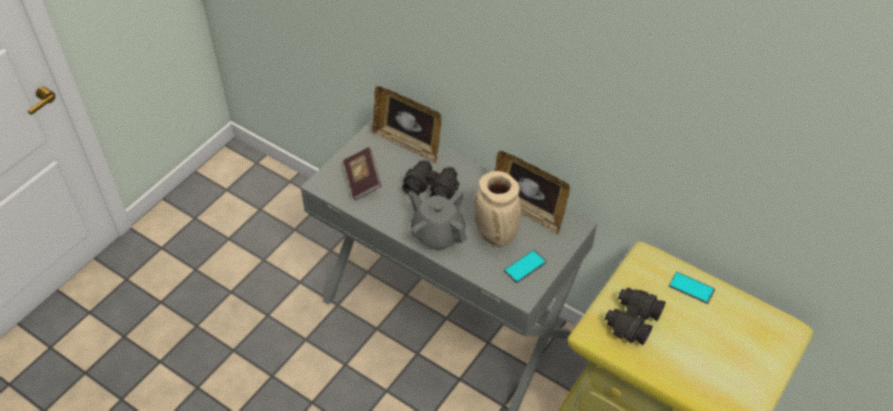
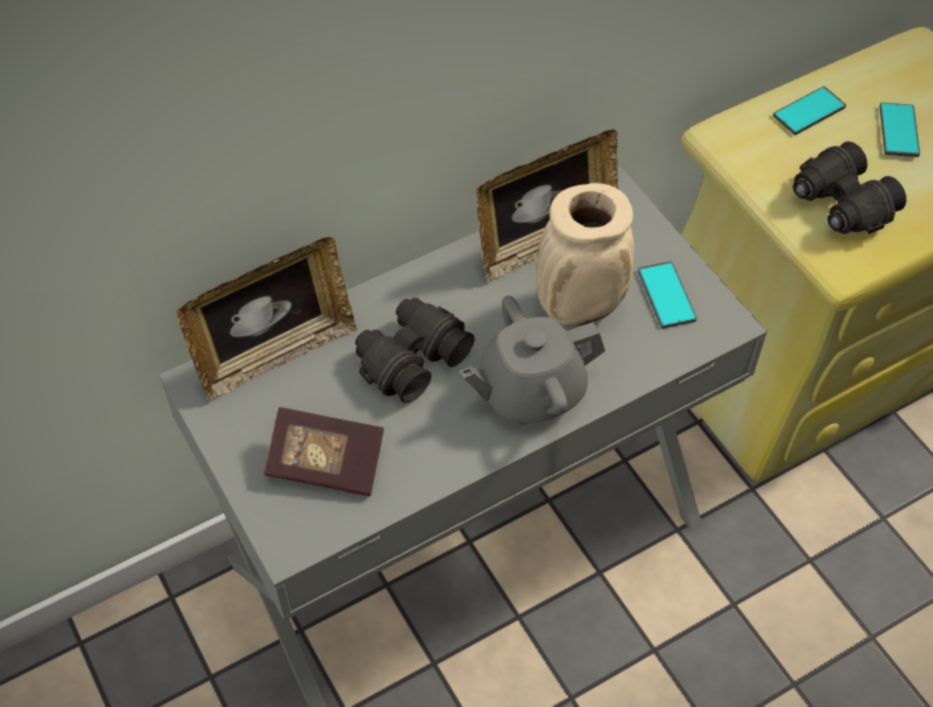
camera: 65 degrees left, 5 degrees up
(708, 333) = (899, 130): none -> phone

